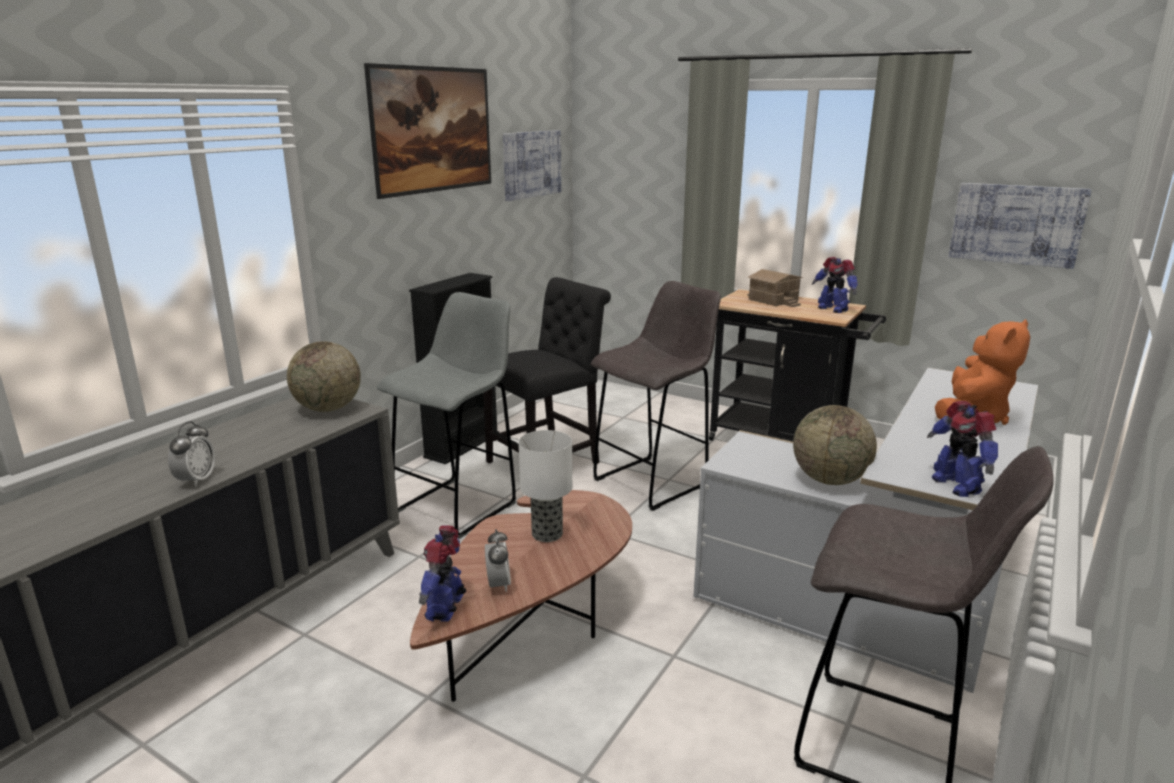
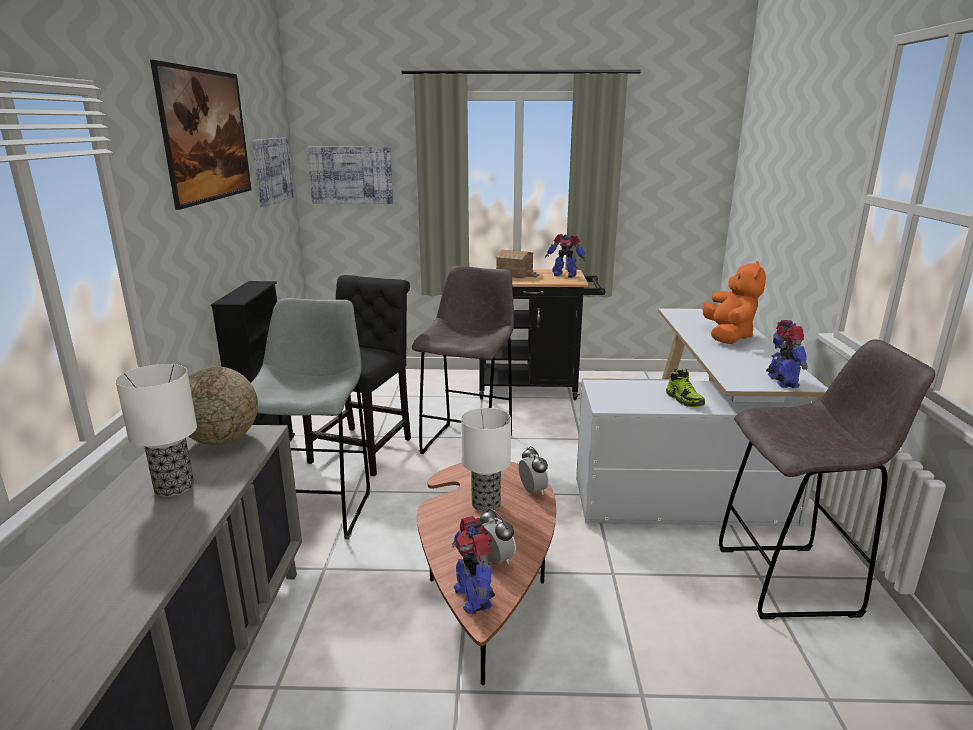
camera: 30 degrees left, 0 degrees up
(196, 480) = (167, 554): alarm clock -> alarm clock (532, 491)
(255, 436) = (174, 488): none -> table lamp
(829, 480) = (684, 400): globe -> shoe
(956, 485) = (782, 382): toy robot -> toy robot turned 135 degrees counterclockwise
(1016, 224) = (674, 199): picture -> picture (351, 175)

